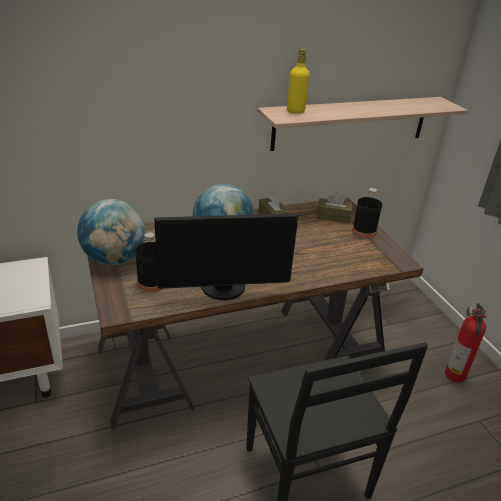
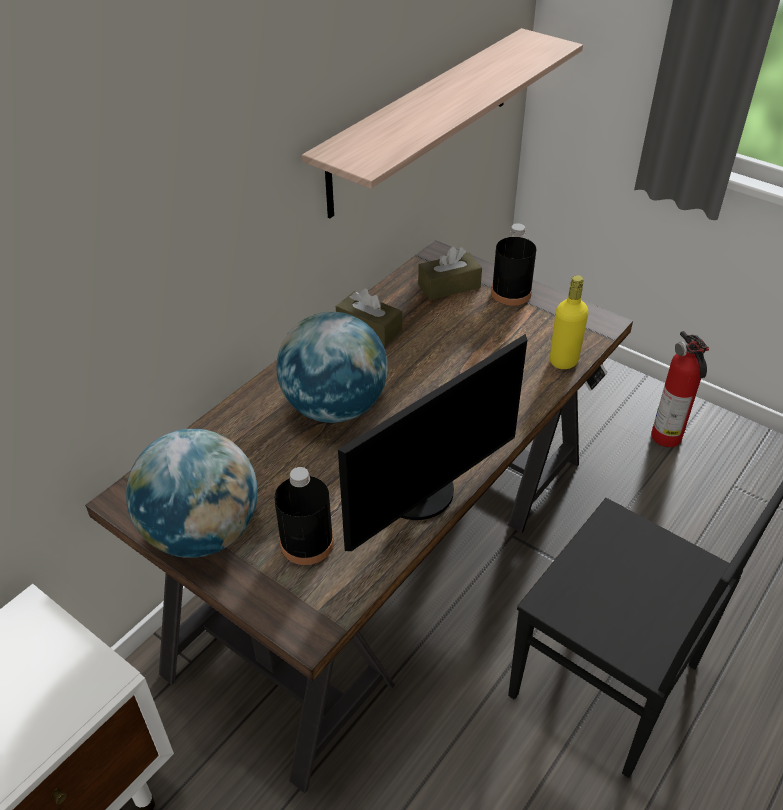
camera: 30 degrees left, 10 degrees up
(295, 111) = (368, 140): yellow bottle -> yellow bottle (563, 361)

